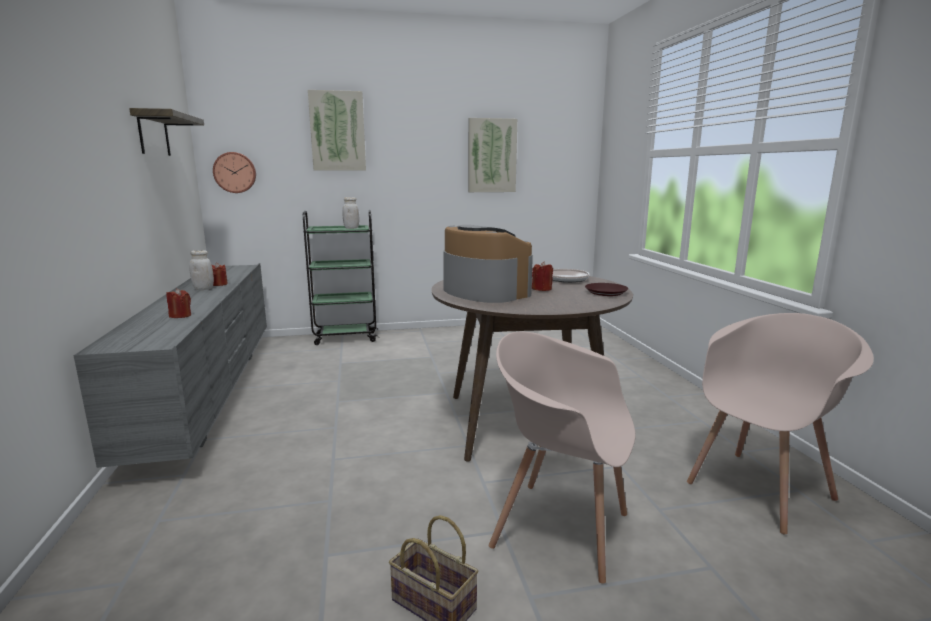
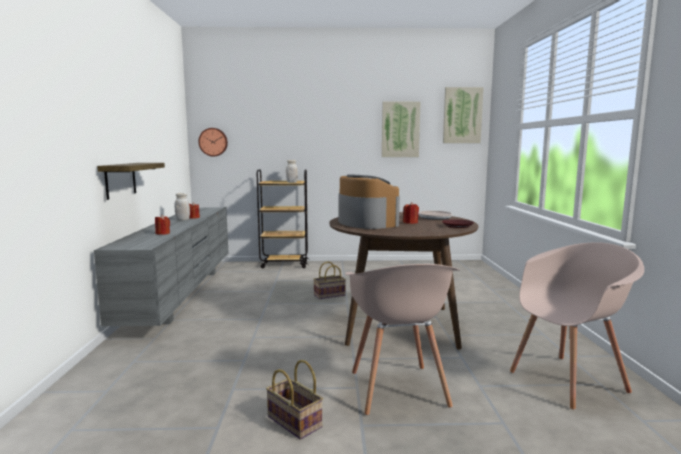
camera: 10 degrees right, 5 degrees down
(153, 134) = (159, 115): shelf -> shelf (120, 180)
(337, 131) = (285, 112): picture -> picture (462, 115)
(346, 338) = (285, 265): green cart -> brown cart
(419, 382) = (329, 295): none -> basket
(559, 529) = (398, 390): beige chair -> beige chair turned 135 degrees counterclockwise

